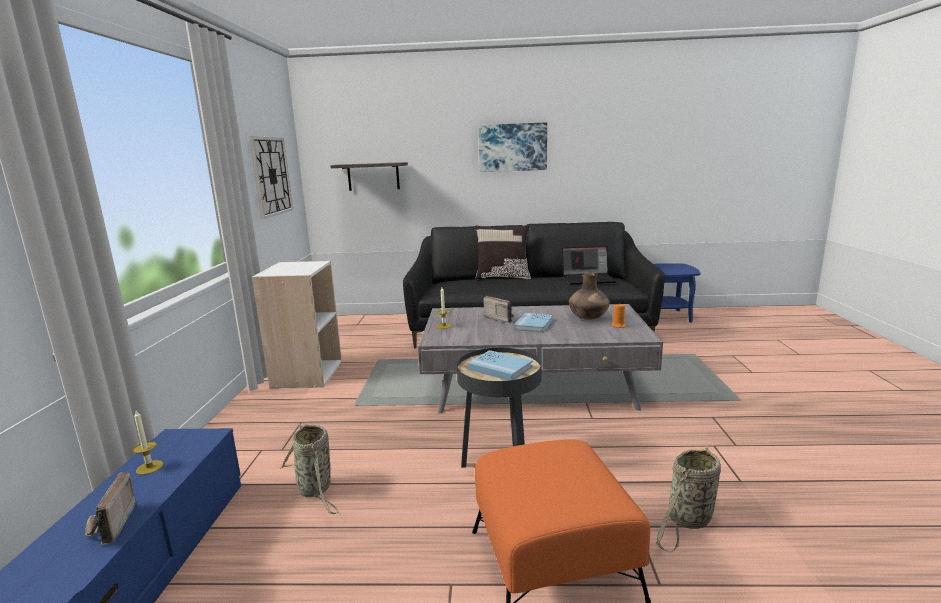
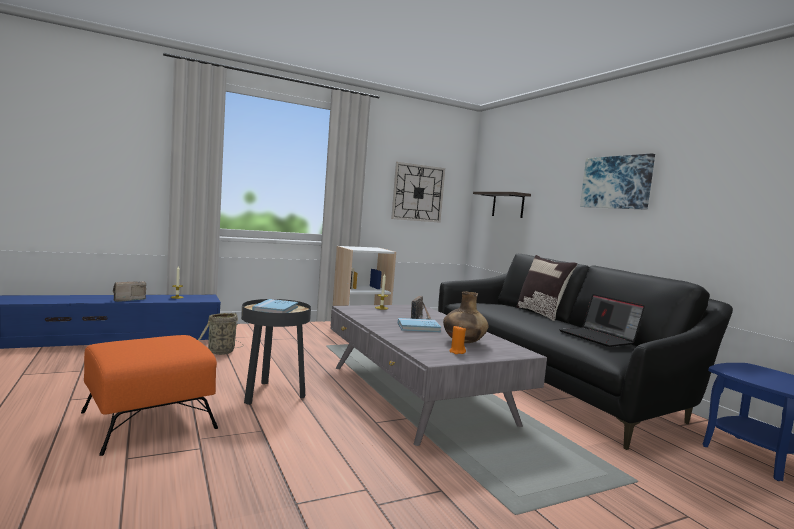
camera: 60 degrees right, 10 degrees down
(688, 521) = (213, 471): basket -> none

